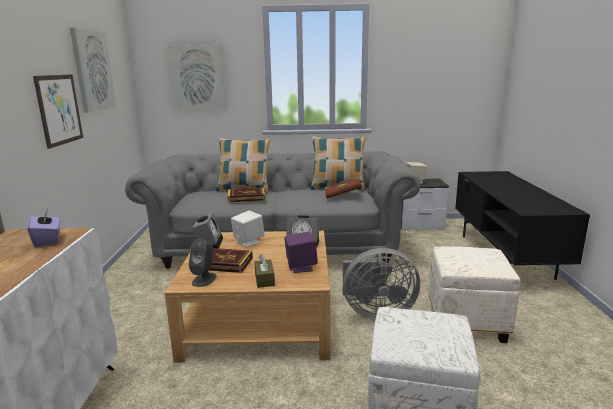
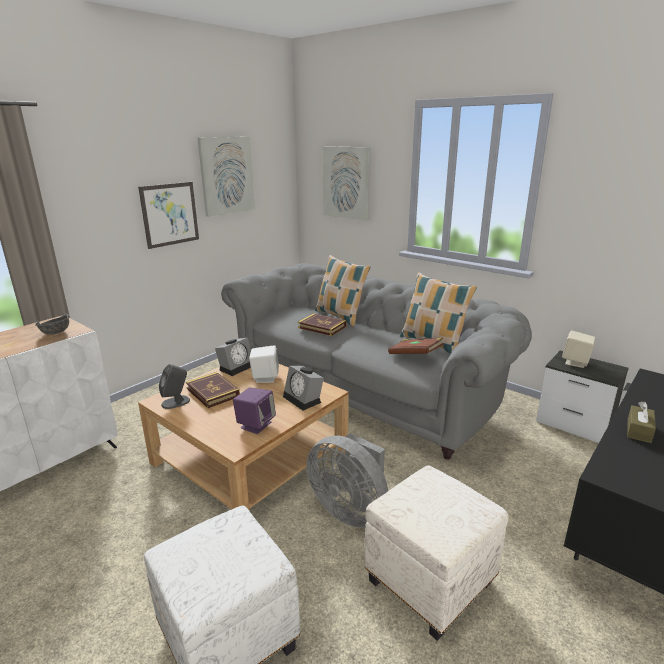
camera: 40 degrees right, 5 degrees up
(48, 240) = (55, 333): purple tissue box -> grey bowl
(264, 279) = (210, 423): brown tissue box -> brown tissue box (639, 430)

